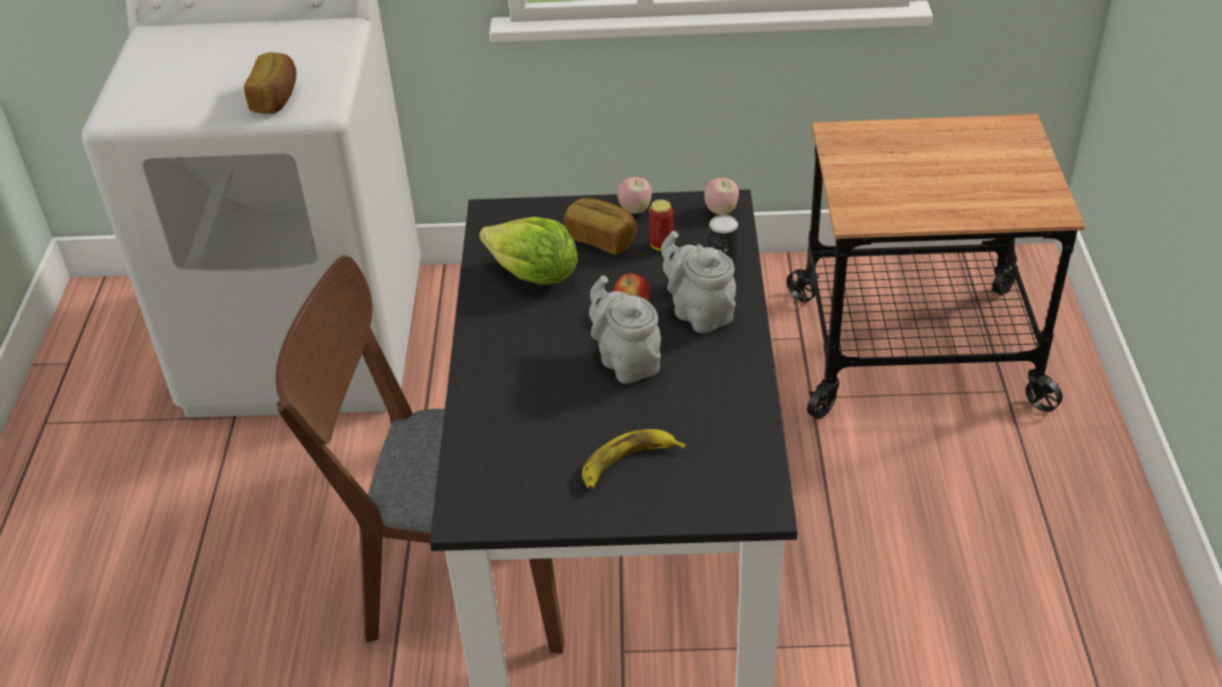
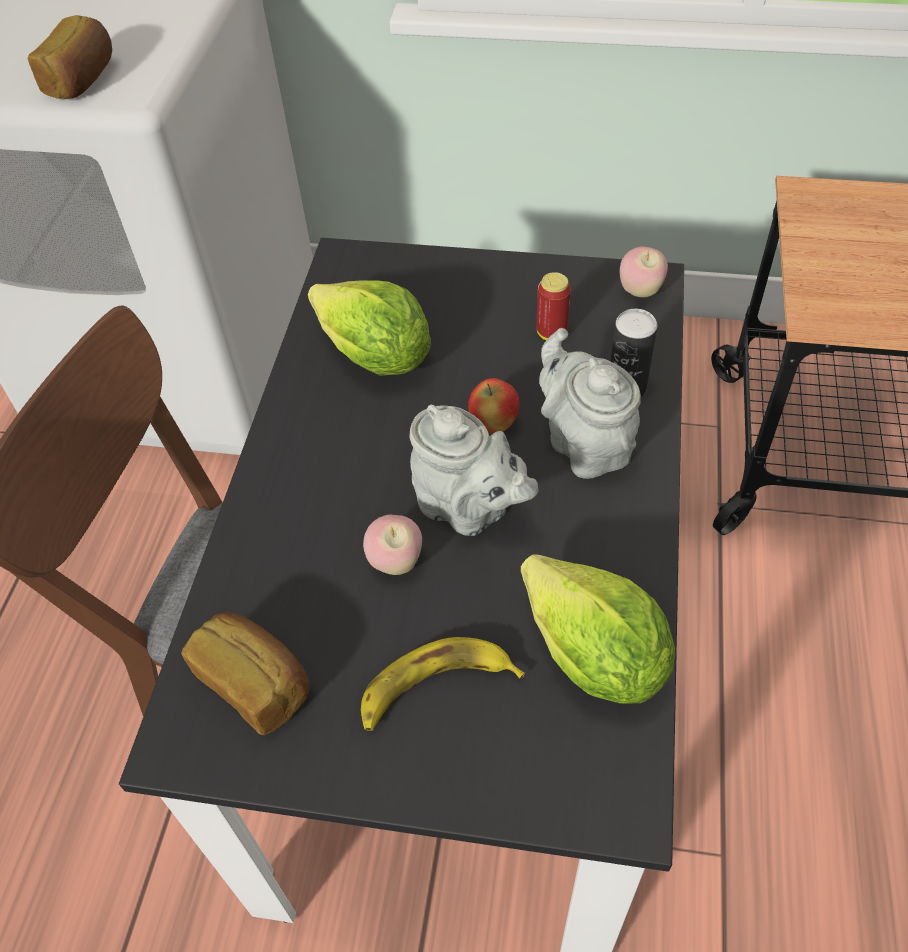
camera: 10 degrees right, 10 degrees up
(602, 238) = (475, 313): bread -> bread (256, 682)
(626, 361) = (469, 509): grey teapot -> grey teapot turned 150 degrees clockwise
(635, 210) = (527, 276): apple -> apple (395, 562)
(729, 433) = (593, 657): none -> lettuce

